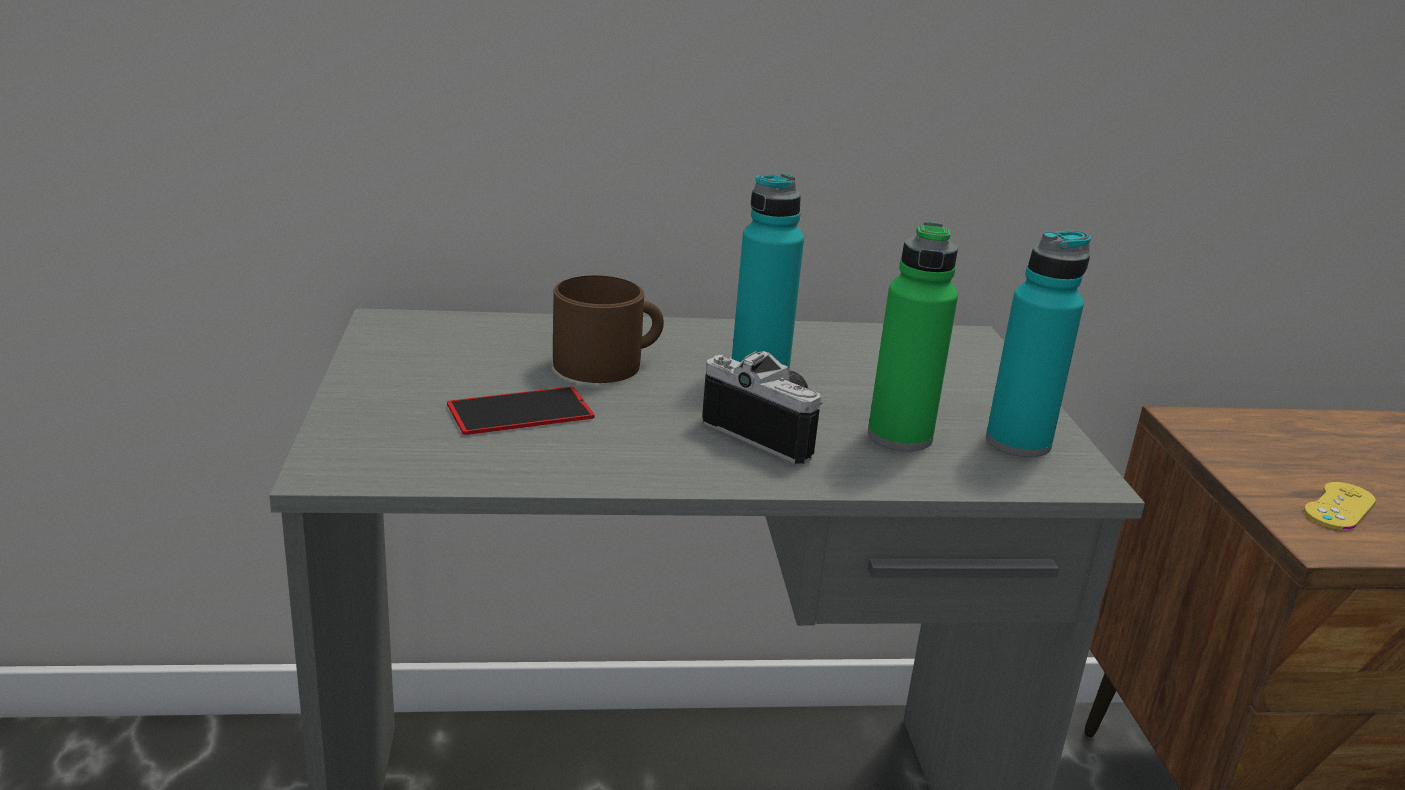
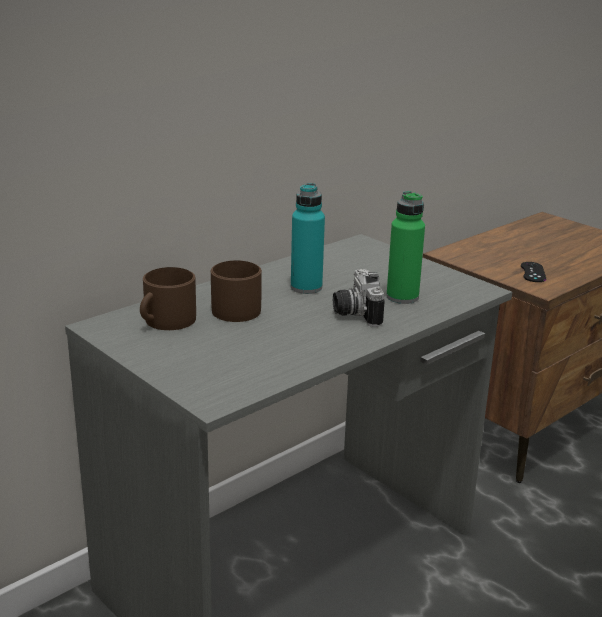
camera: 35 degrees left, 0 degrees up
(478, 344) = (165, 321): none -> brown mug
(520, 411) = (243, 344): phone -> none
(771, 431) = (354, 313): camera -> camera turned 105 degrees counterclockwise
(1018, 442) = (444, 283): turquoise bottle -> none
(1339, 506) = (533, 272): yellow game controller -> black game controller

